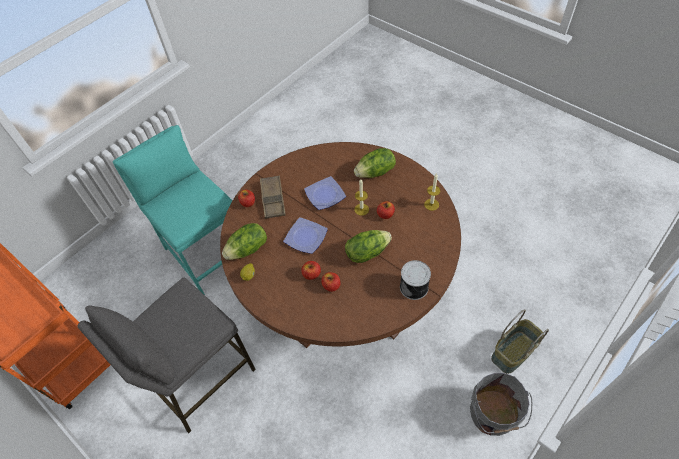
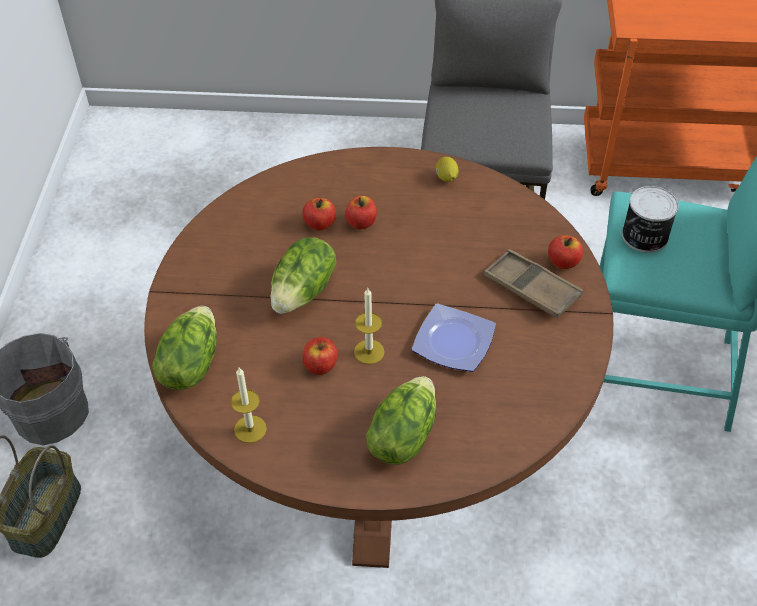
camera: 140 degrees right, 5 degrees down
(248, 249) = (484, 204): lettuce -> lettuce (190, 364)
(305, 237) = (419, 262): plate -> none
(414, 286) = (195, 283): can -> can (644, 236)

